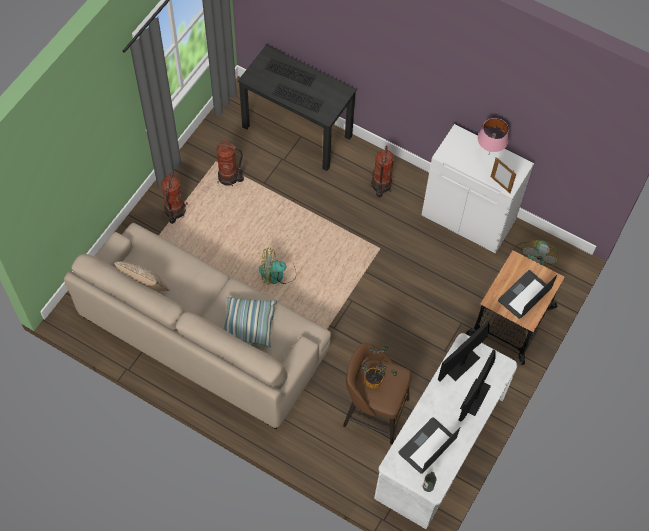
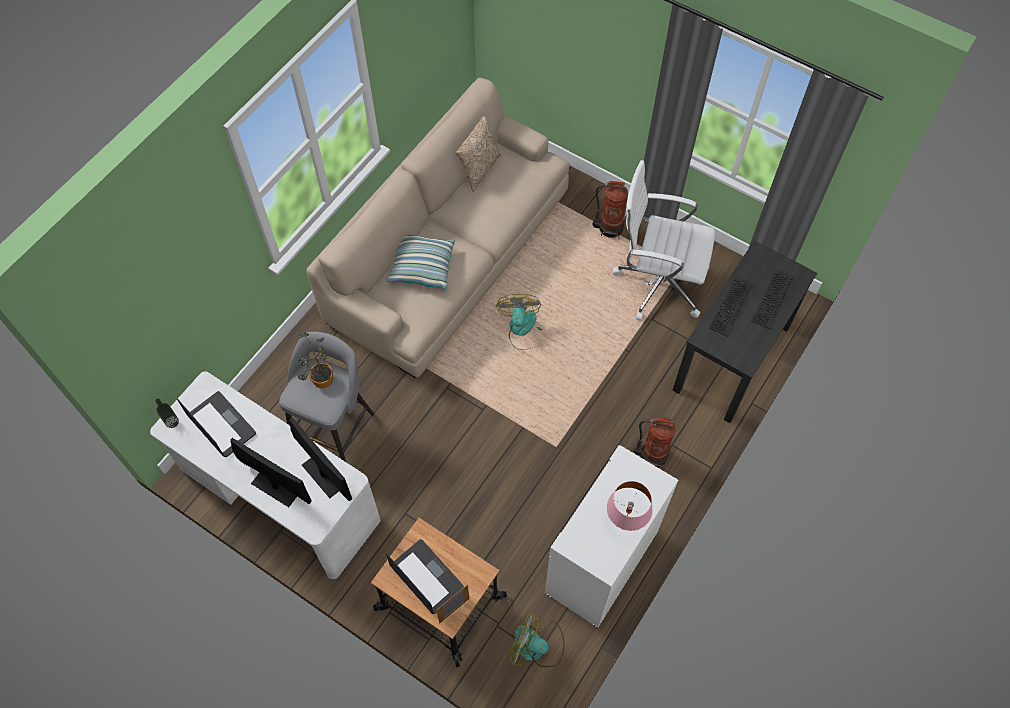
camera: 95 degrees right, 0 degrees up
(229, 177) = (658, 282): fire extinguisher -> white office chair
(374, 411) = (334, 425): brown stool -> grey stool
(500, 185) = (572, 532): picture frame -> picture frame (454, 611)

